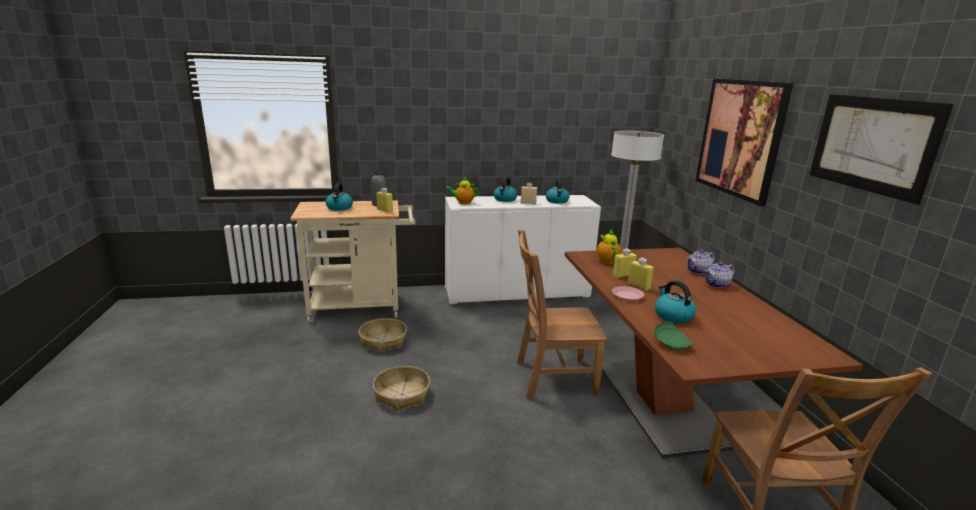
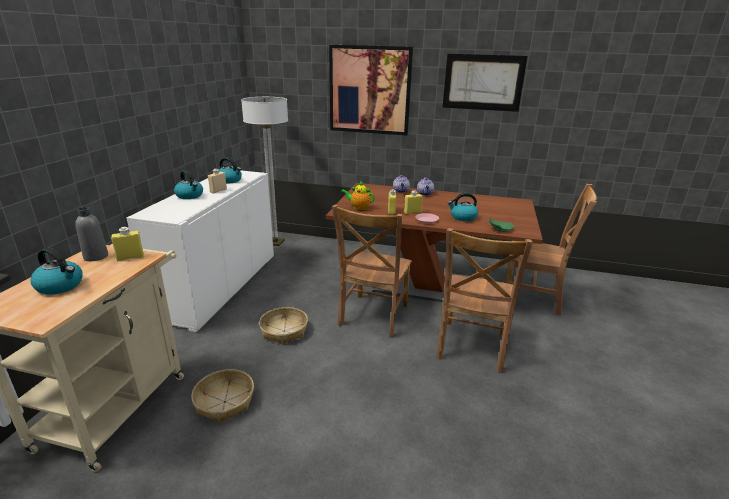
camera: 65 degrees left, 5 degrees up
(402, 394) = (340, 410): basket -> basket (284, 331)
(463, 202) = (168, 214): teapot -> none
(561, 463) = (471, 347): none -> brown chair

